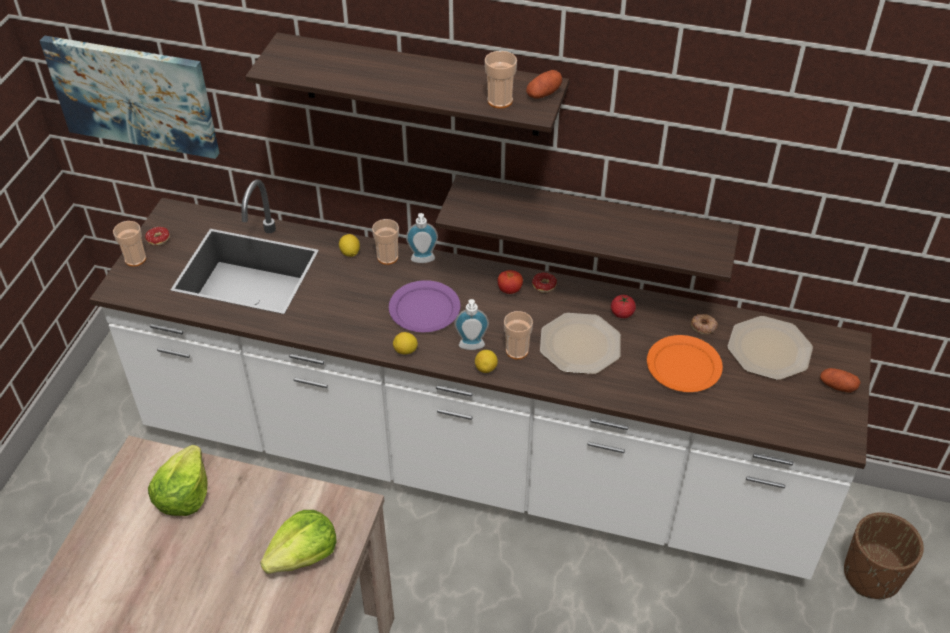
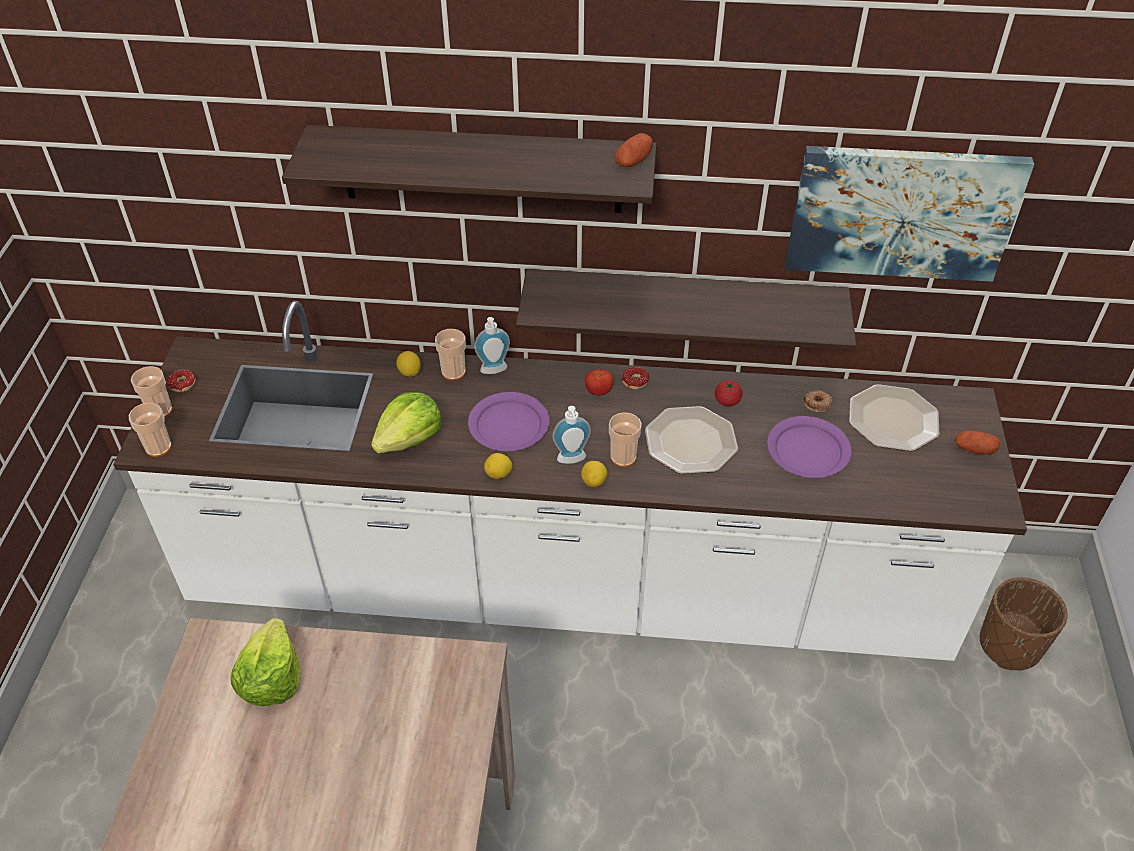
camera: 10 degrees left, 0 degrees up
(134, 95) = (134, 219): picture -> picture (902, 212)
(304, 555) = (430, 729): lettuce -> lettuce (410, 439)
(500, 101) = (586, 174): cup -> cup (158, 447)
(683, 366) = (807, 450): orange plate -> purple plate

